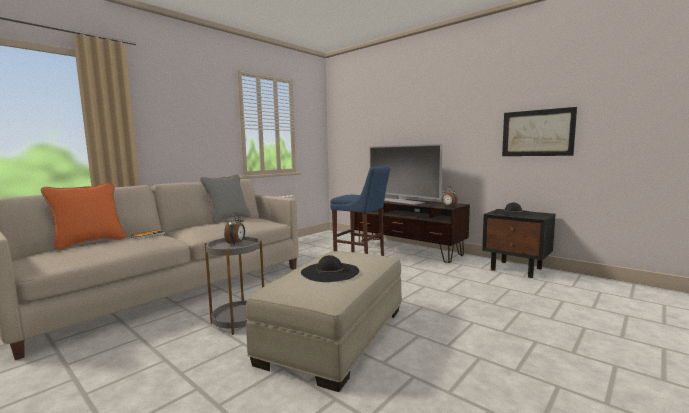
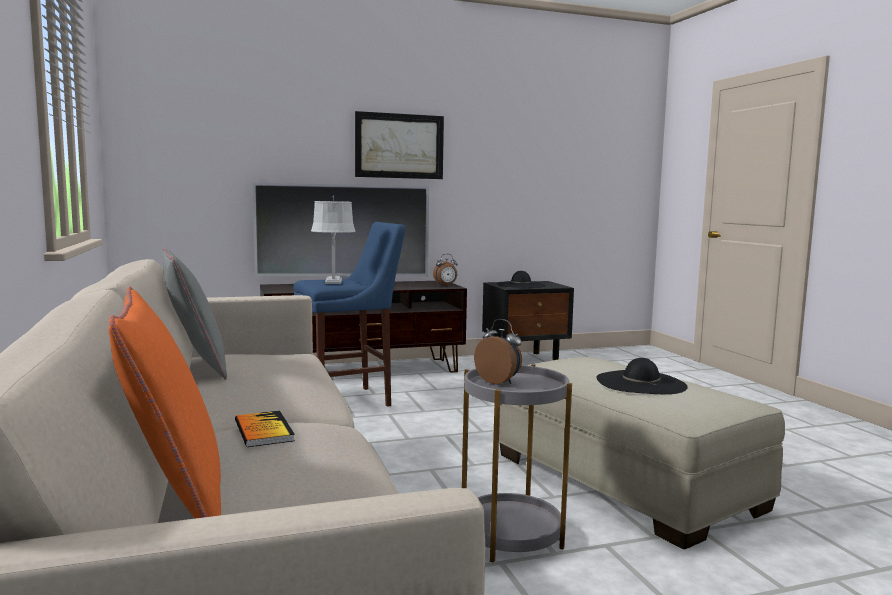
camera: 60 degrees left, 0 degrees up
(352, 196) = (333, 281): none -> grey table lamp
(537, 133) = (526, 178): picture -> picture (399, 146)

